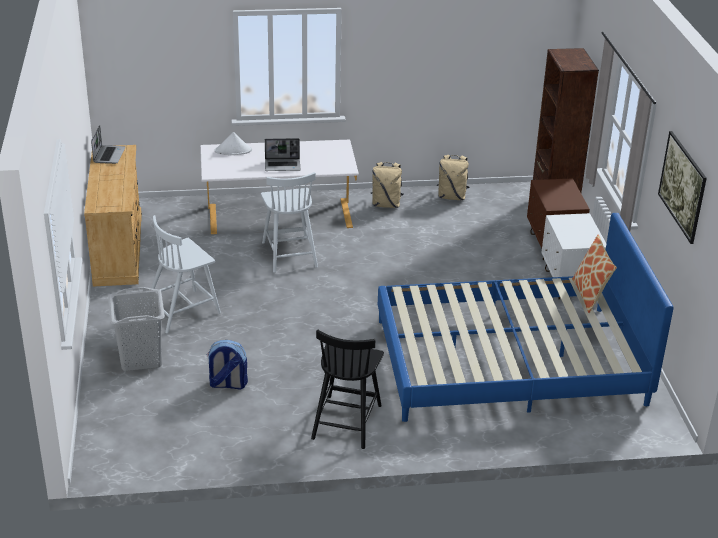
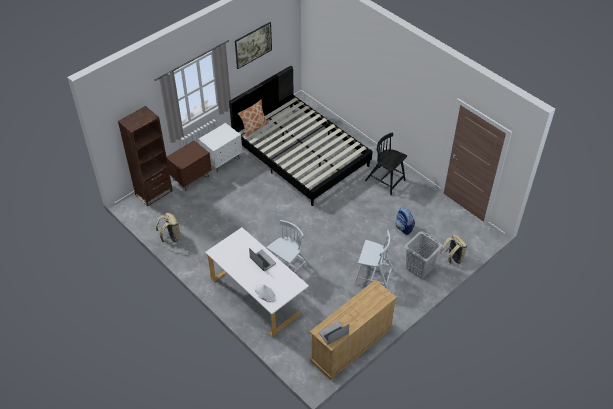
camera: 125 degrees left, 15 degrees up
(346, 421) = (385, 181): black chair -> black chair turned 120 degrees counterclockwise
(386, 204) = (202, 259): beige backpack -> beige backpack (452, 259)
(509, 362) = (301, 154): blue bed -> black bed

